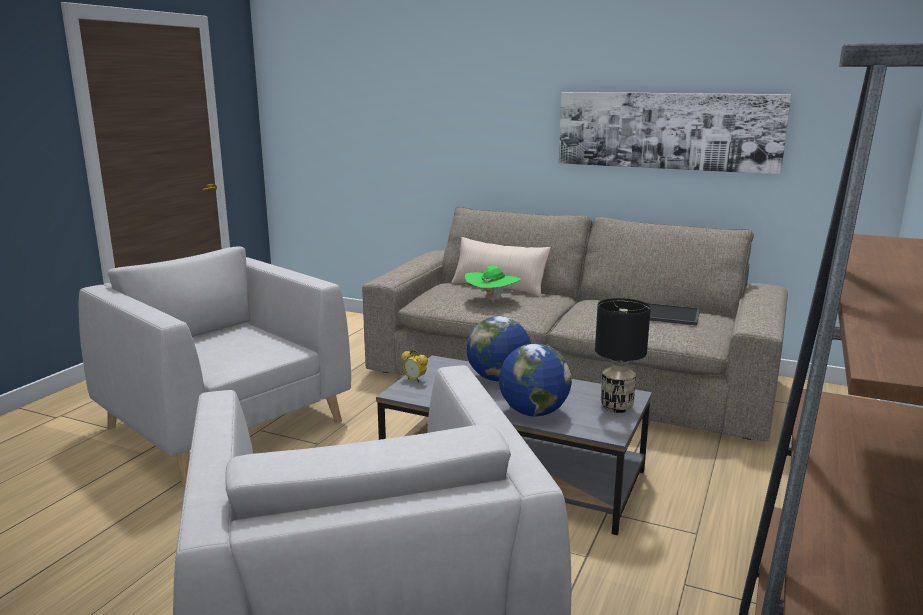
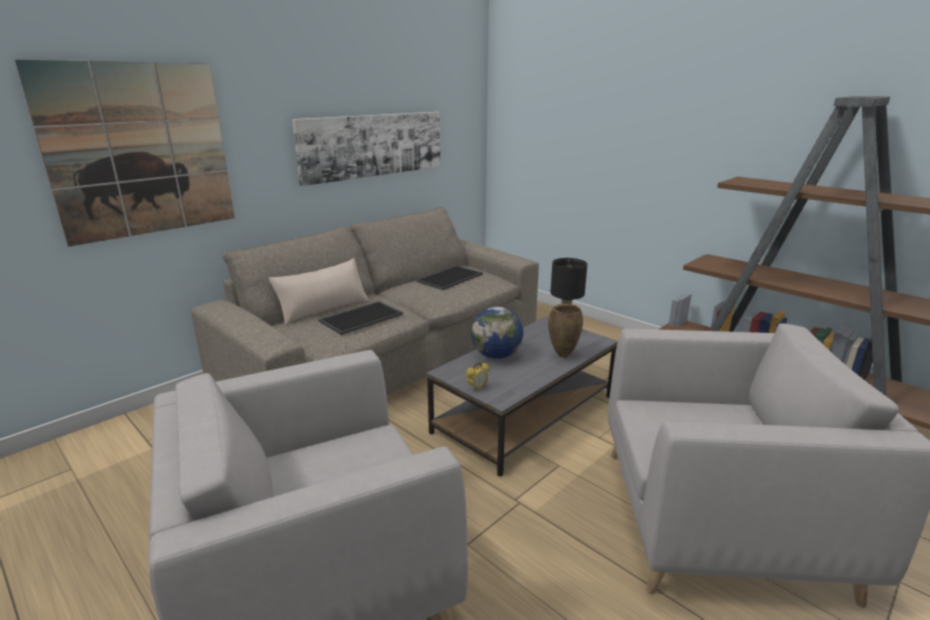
camera: 70 degrees left, 5 degrees up
(427, 110) = (140, 151): none -> picture
(492, 300) = (361, 317): green hat -> tray
(533, 412) = (562, 356): globe -> brown vase

